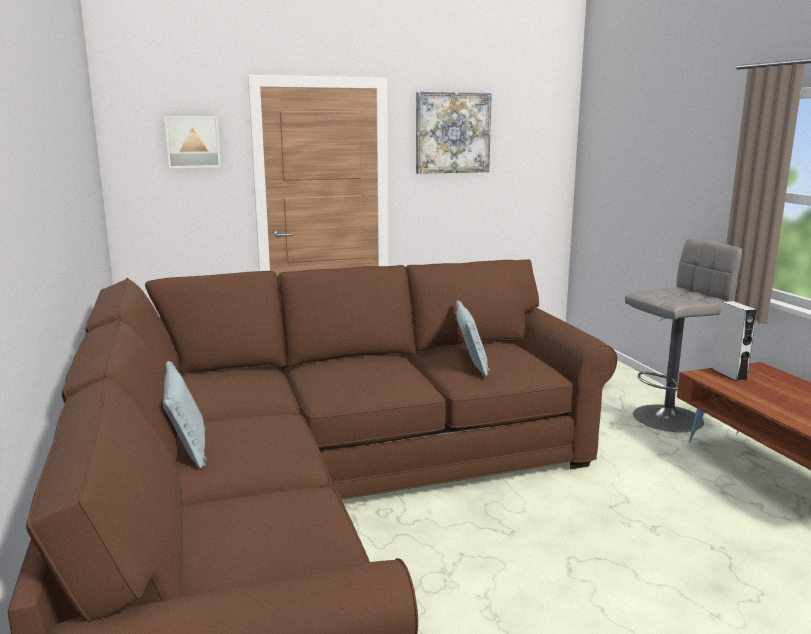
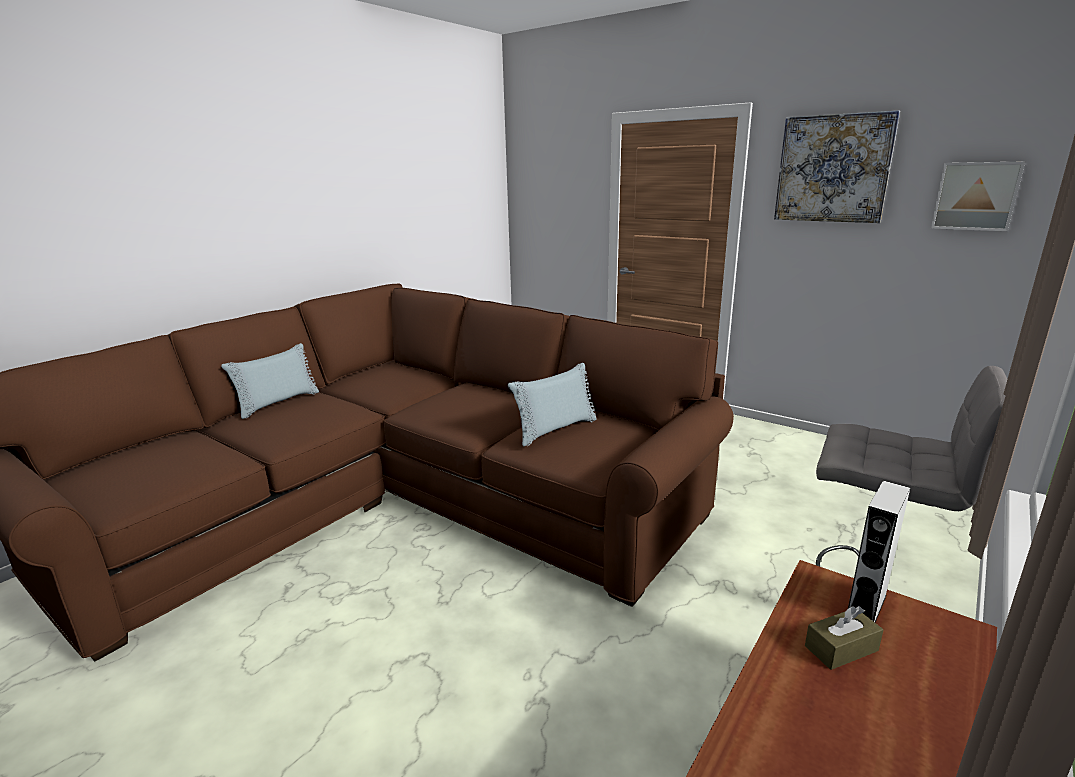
camera: 55 degrees right, 5 degrees up
(192, 141) = (566, 178): picture -> picture (976, 196)
(758, 390) = (841, 648): none -> brown tissue box

